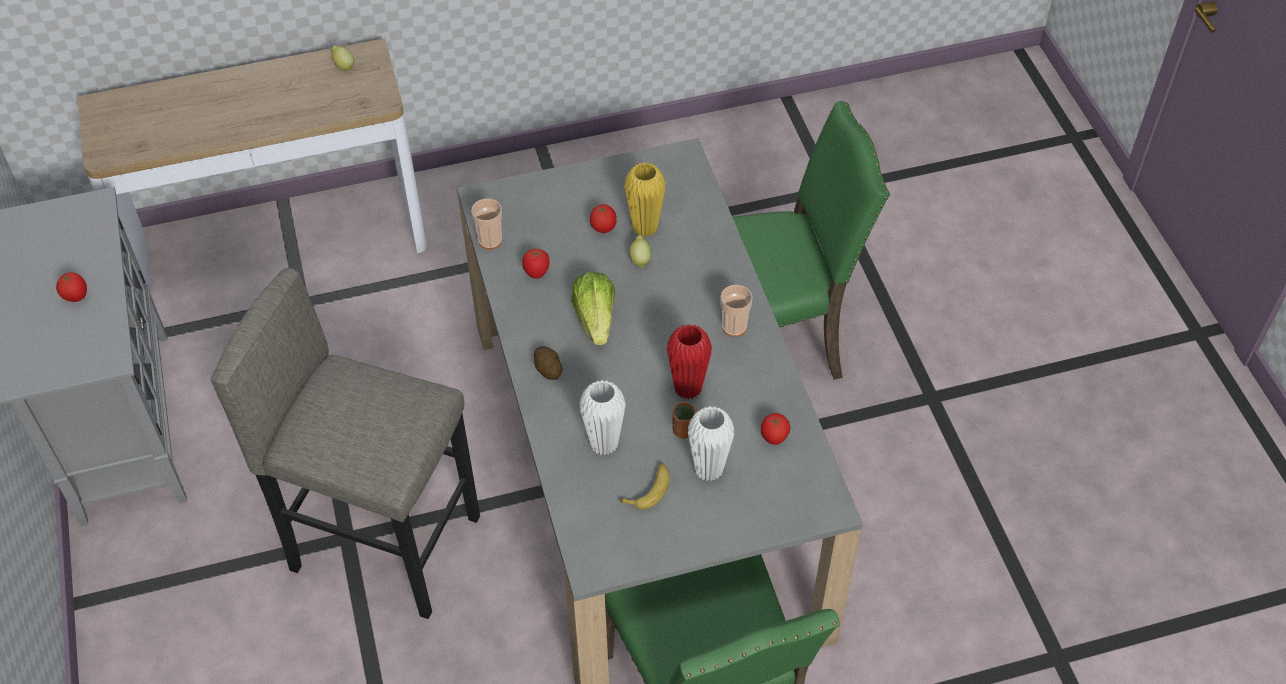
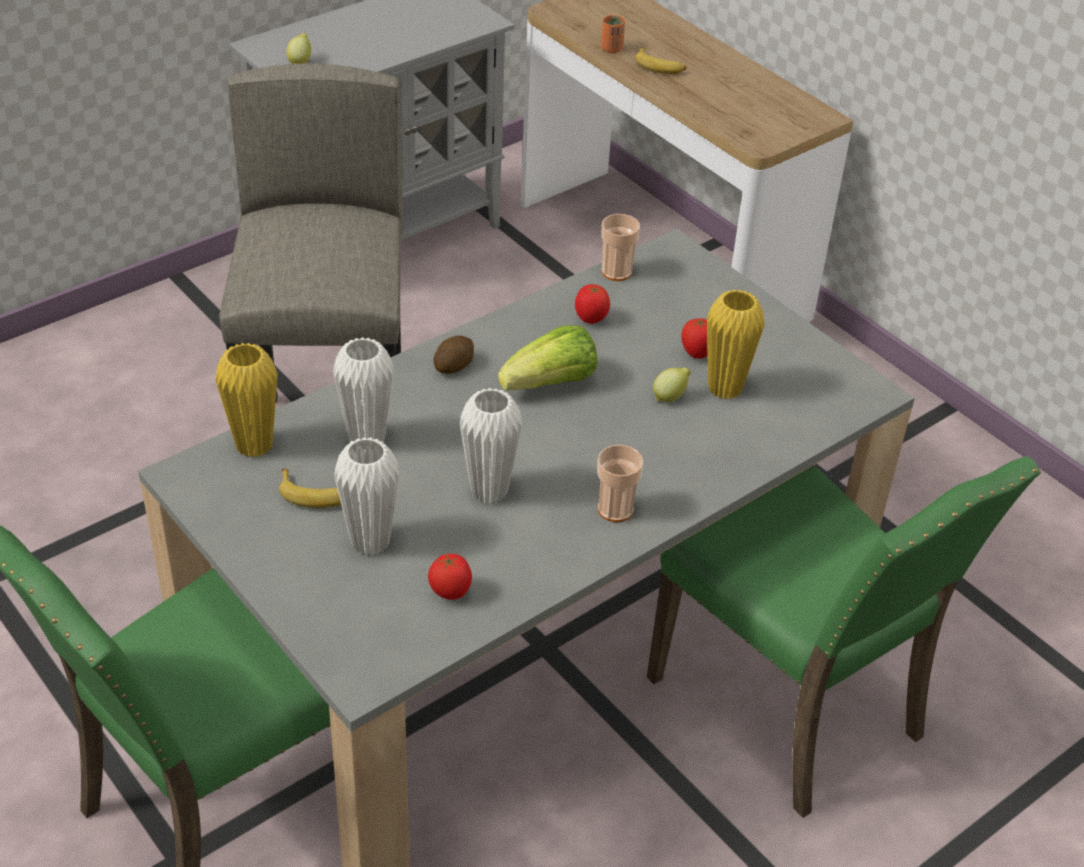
camera: 65 degrees right, 10 degrees down
(76, 297) = (368, 44): tomato -> none
(239, 118) = (659, 66): none -> banana
(343, 66) = (787, 106): lemon -> lemon (300, 62)
(579, 515) = (254, 445): none -> yellow vase
(683, 430) = (421, 503): orange cup -> orange cup (611, 49)
(688, 388) = (489, 490): red vase -> white vase

